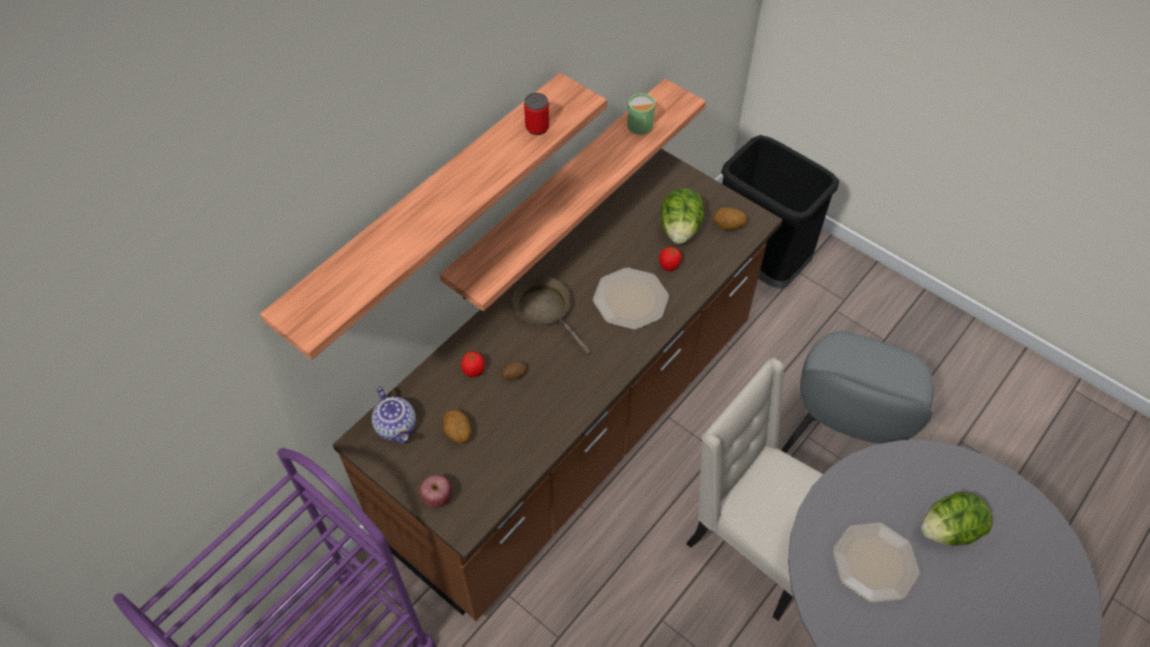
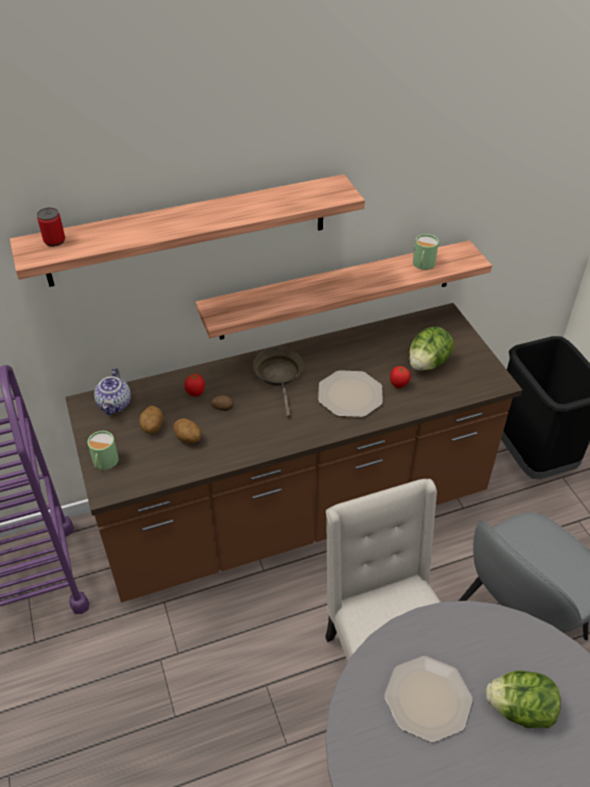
camera: 30 degrees right, 10 degrees down
(437, 497) = (104, 462): apple -> green mug
(537, 127) = (295, 199): can -> can (54, 241)
(728, 226) = (470, 376): potato -> potato (188, 439)

